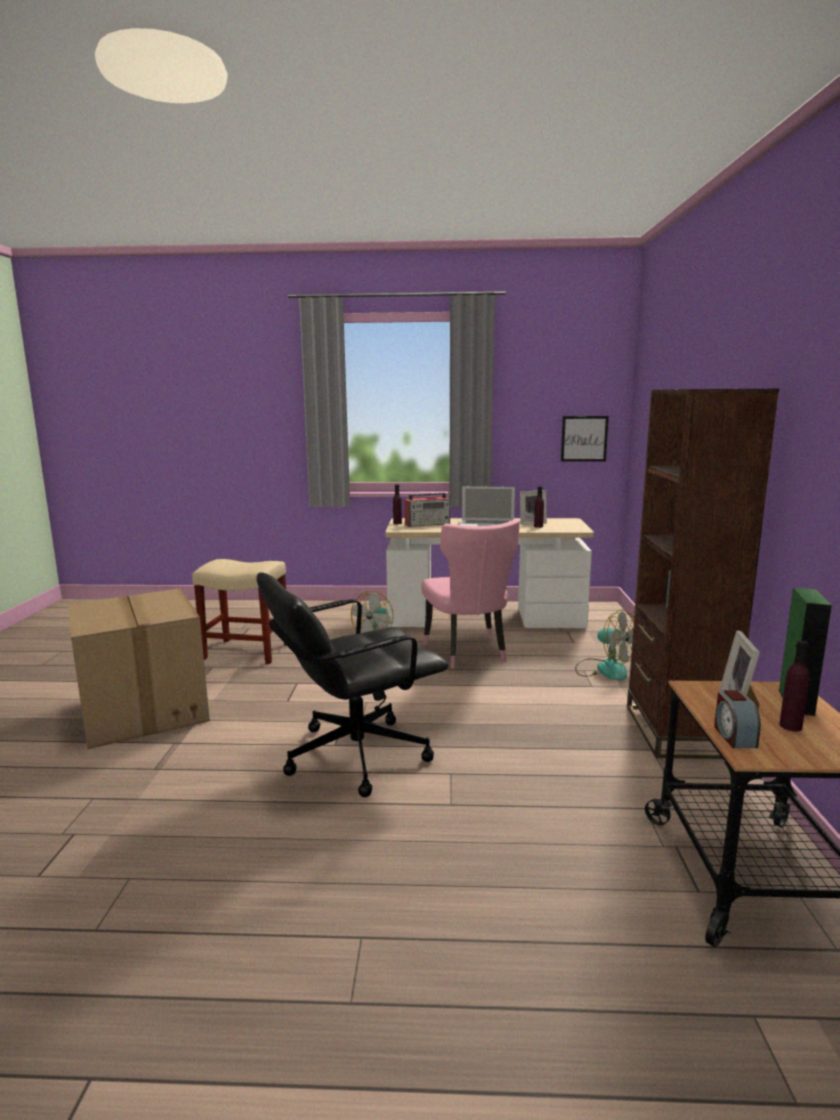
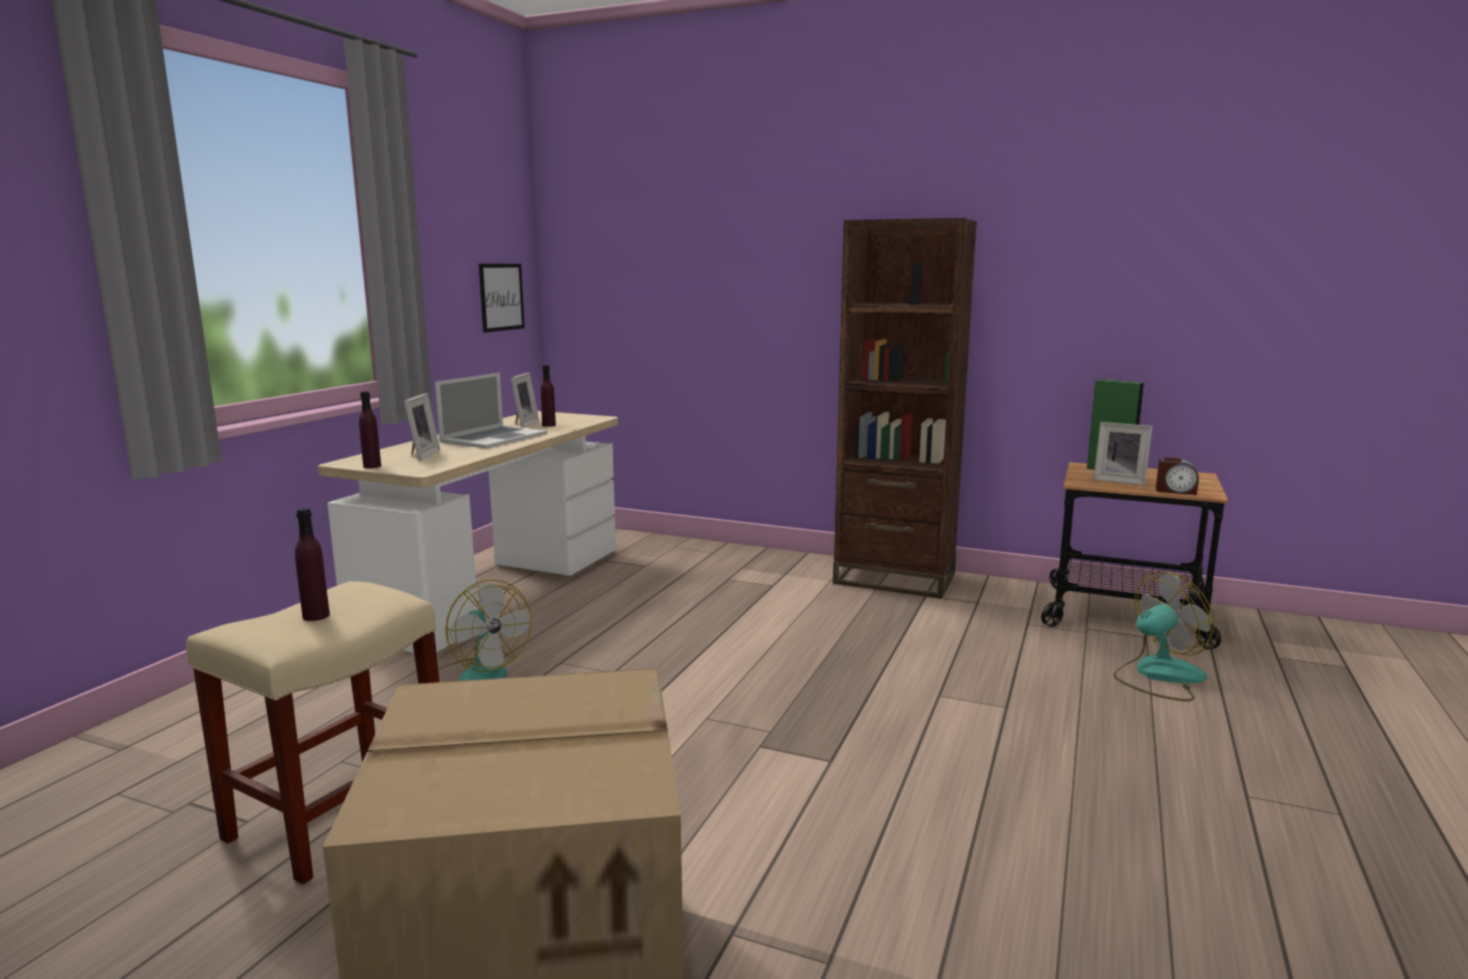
camera: 70 degrees left, 0 degrees up
(355, 755) = (868, 749): black office chair -> none
(428, 524) = (420, 455): radio -> picture frame
(468, 653) = (610, 623): pink chair -> none
(604, 669) = (735, 570): fan -> fan (1158, 676)
(790, 726) = (1154, 478): purple bottle -> purple bottle (316, 616)

